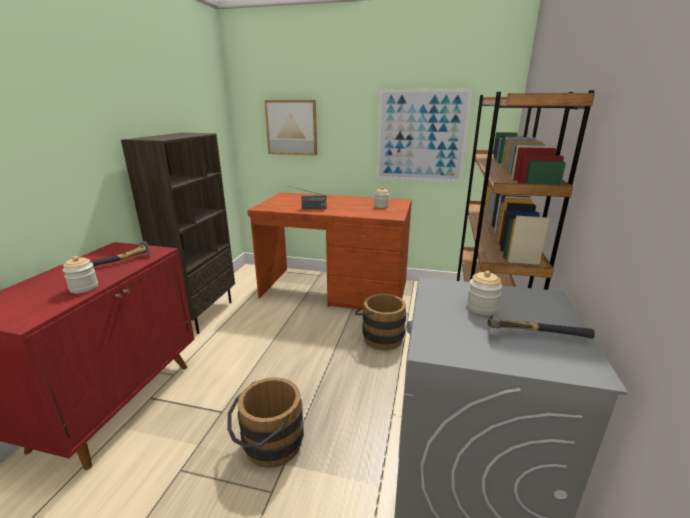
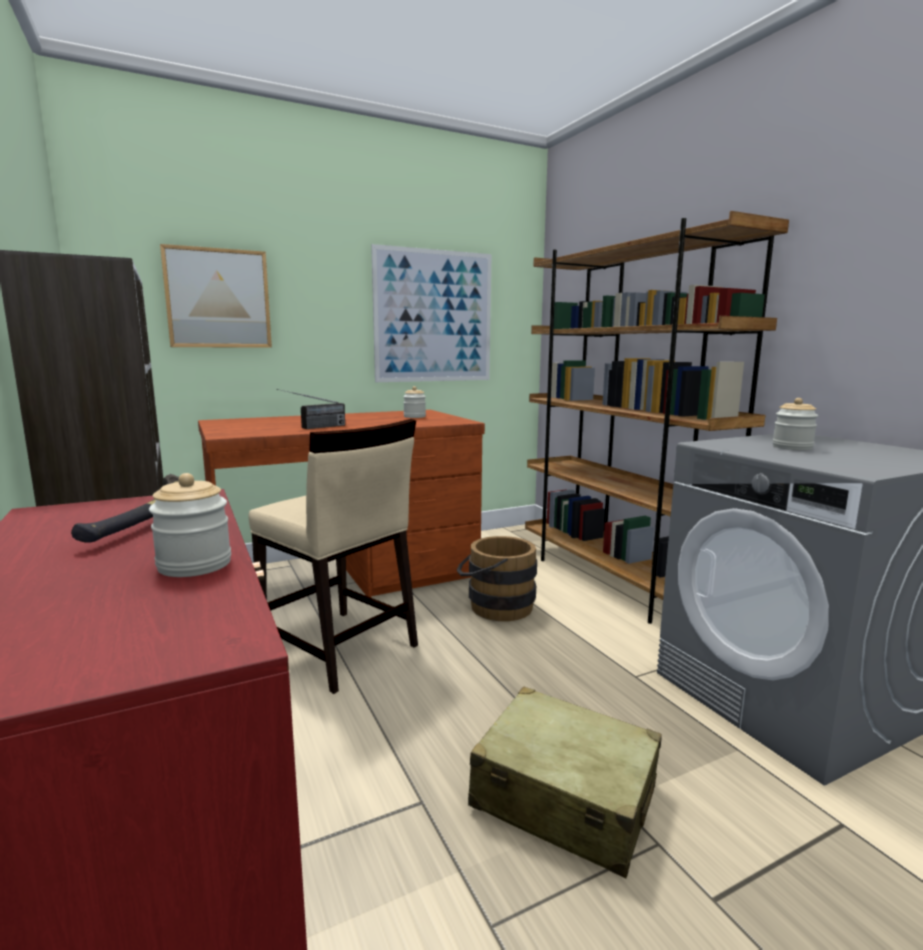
camera: 40 degrees left, 10 degrees down
(268, 446) = (564, 797): brown bucket -> beige suitcase
(282, 328) = (339, 649): none -> beige chair
(531, 334) = (868, 451): hammer -> none

